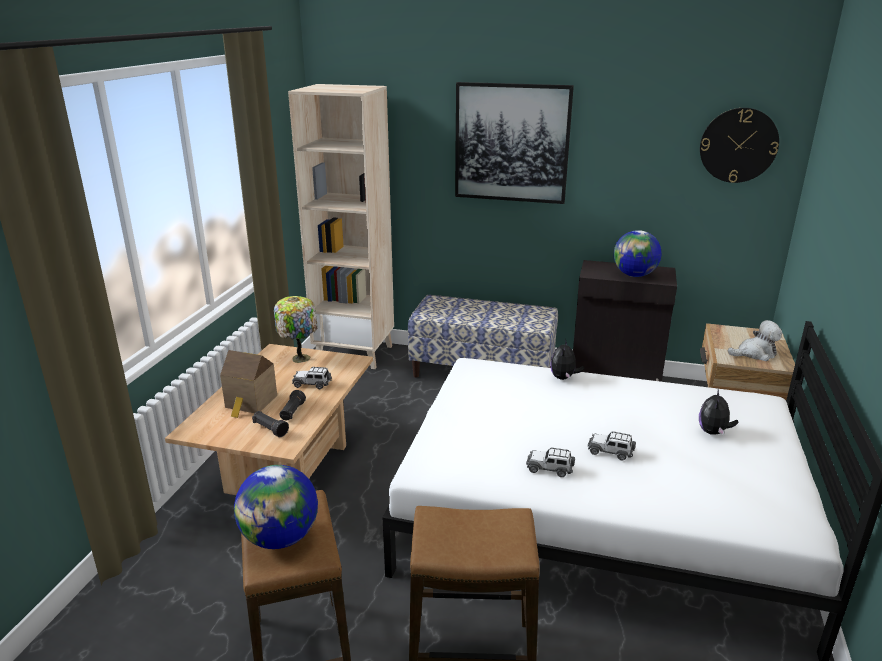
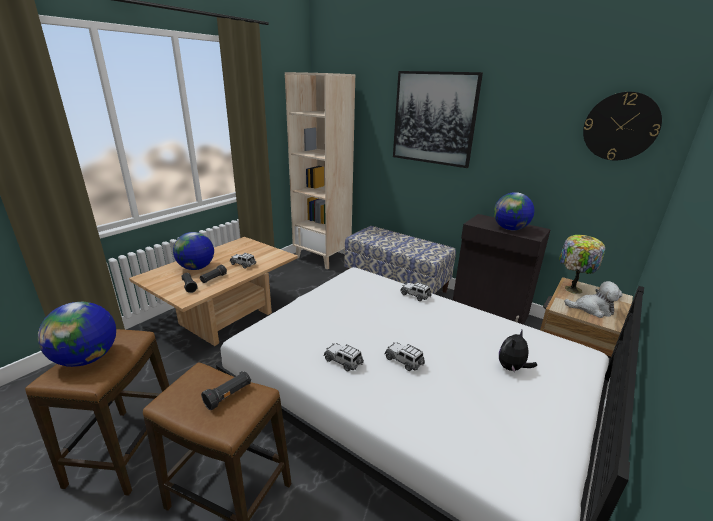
camera: 20 degrees right, 0 degrees up
(250, 403) = (196, 268): toy house -> globe
(299, 357) = (252, 247): table lamp -> table lamp (571, 289)
(488, 527) = (228, 396): none -> black flashlight
(564, 378) = (415, 295): plush toy -> toy car

